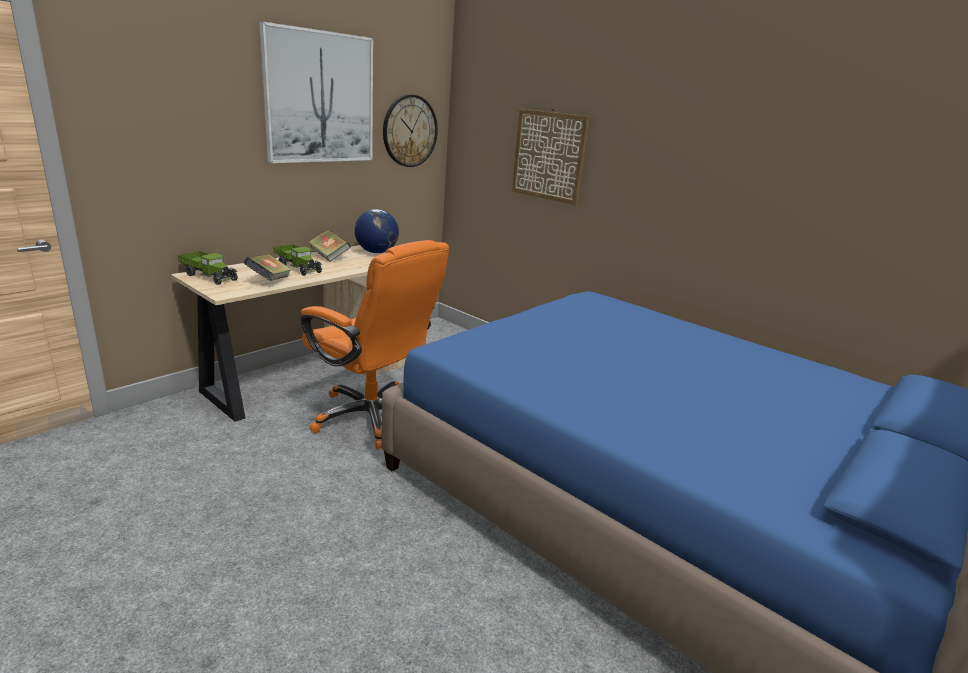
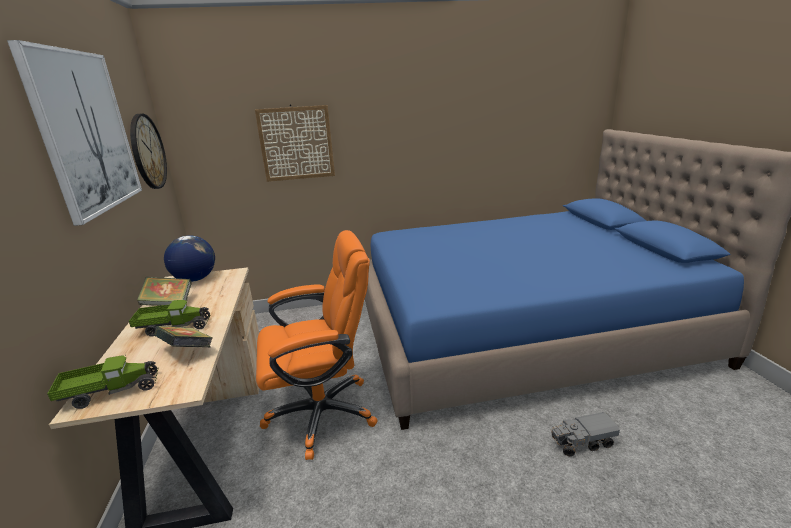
camera: 50 degrees left, 0 degrees up
(475, 611) = (581, 442): none -> toy truck

